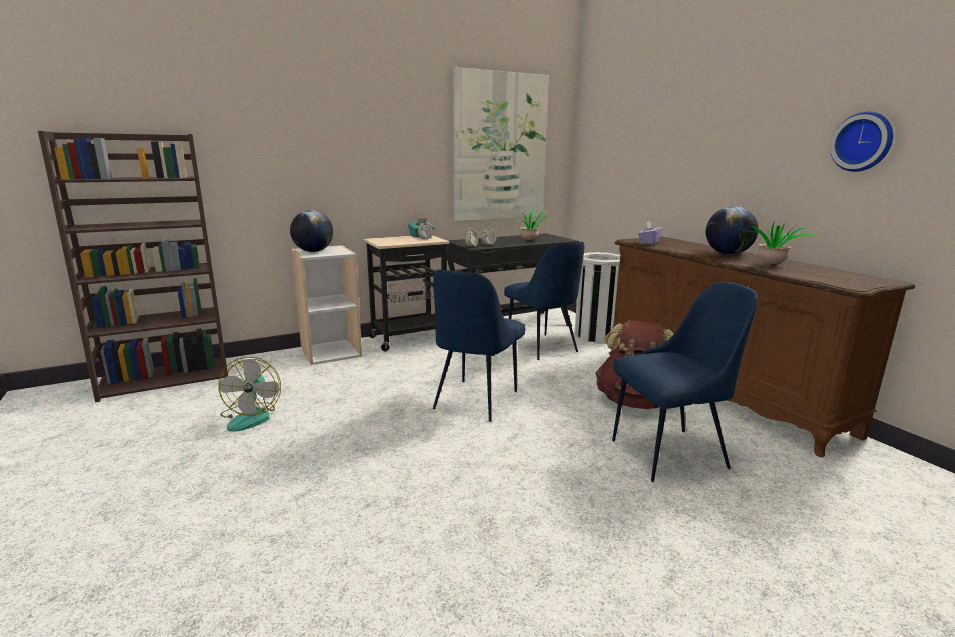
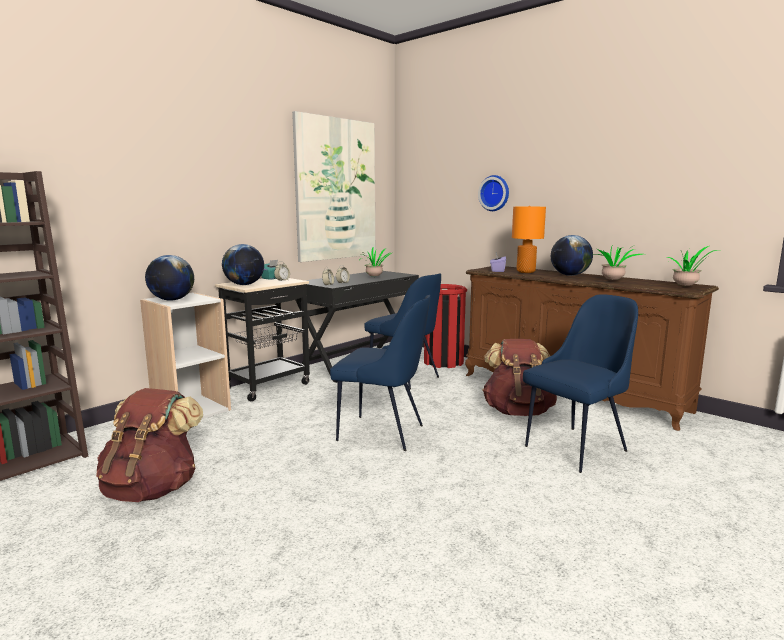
camera: 20 degrees left, 5 degrees down
(252, 416) = (152, 489): fan -> brown backpack
(386, 241) = (244, 284): none -> globe
(476, 400) = (381, 433): blue chair -> blue chair turned 75 degrees counterclockwise
(596, 336) = (443, 362): white trash can -> red trash can
(678, 247) = (525, 272): none -> orange table lamp
(862, 281) = (687, 287): none -> potted plant
(863, 142) = (666, 182): wall clock -> wall clock (495, 193)

